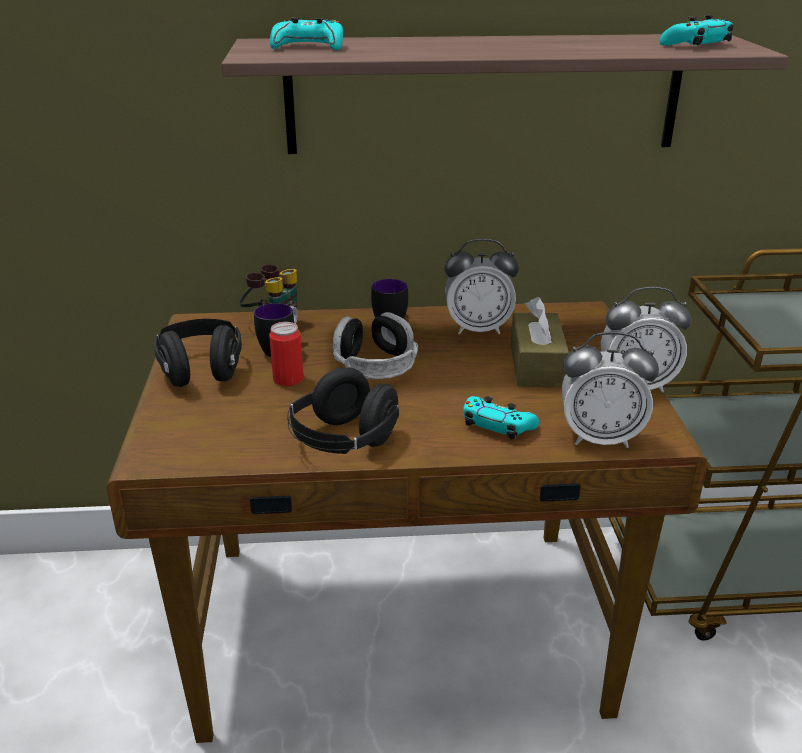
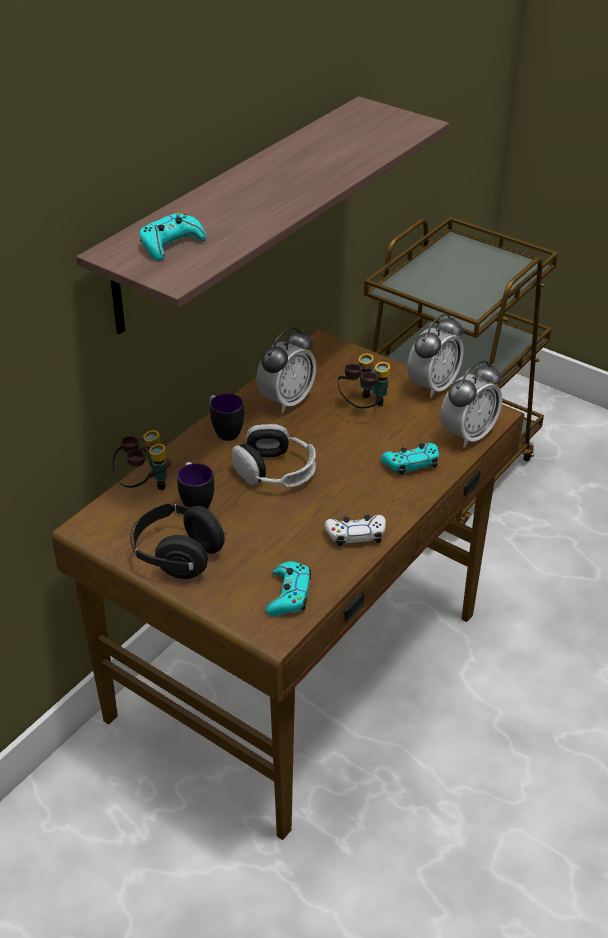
camera: 50 degrees left, 10 degrees up
(288, 379) = (245, 520): can -> none
(343, 441) = (355, 534): black headphones -> white game controller
(536, 365) = (363, 407): brown tissue box -> binoculars
(696, 44) = (380, 126): turquoise game controller -> turquoise game controller (289, 595)

